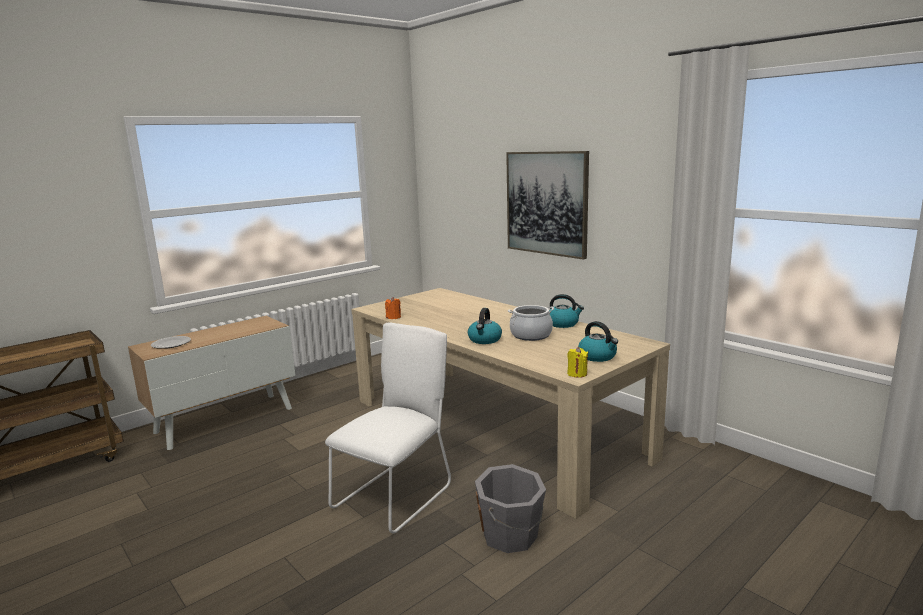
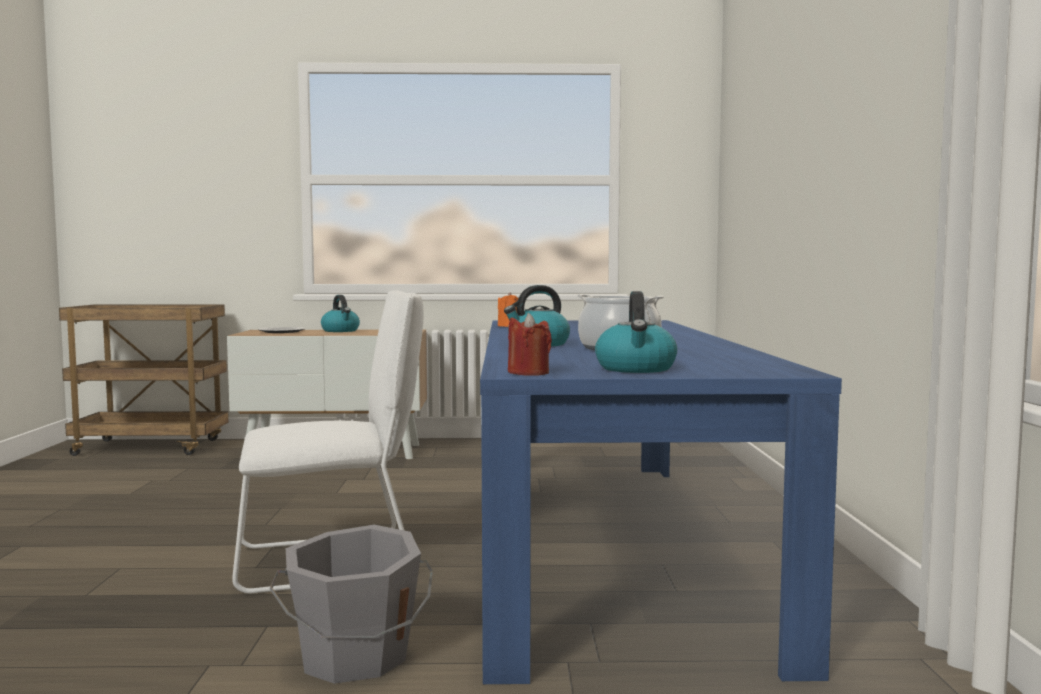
camera: 40 degrees right, 10 degrees down
(493, 427) = (604, 541): beige dining table -> blue dining table
(546, 203) = (822, 153): picture -> none
(563, 324) = (717, 348): kettle -> kettle (341, 331)
(577, 374) = (528, 373): yellow candle -> red candle

